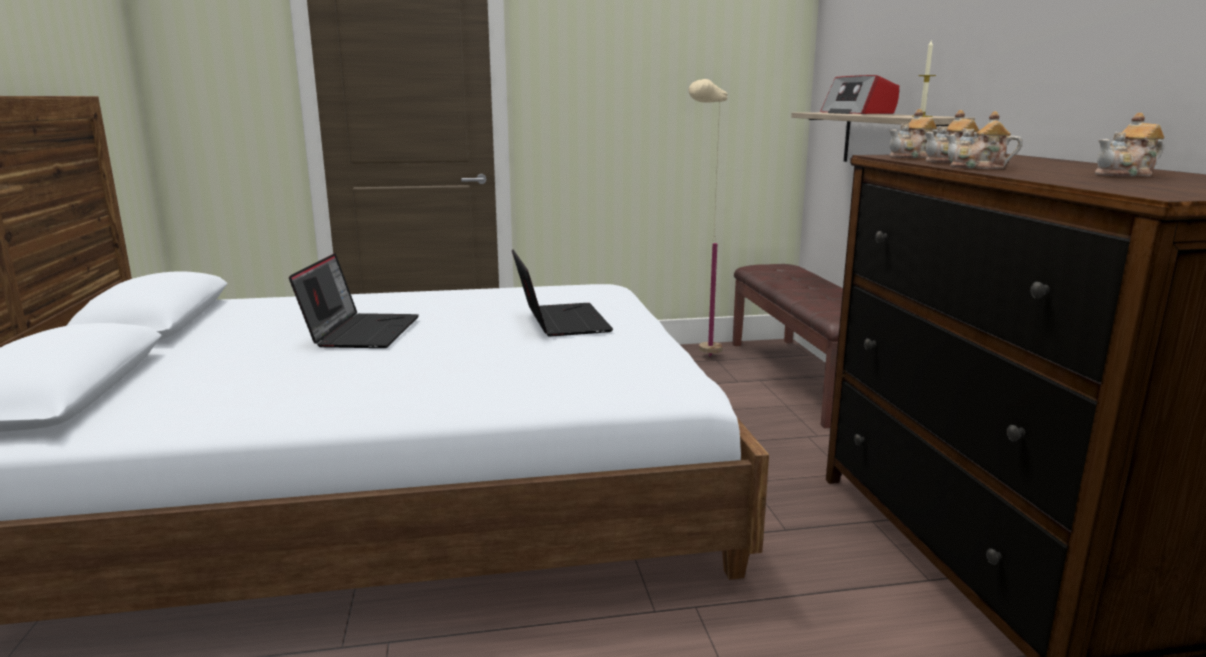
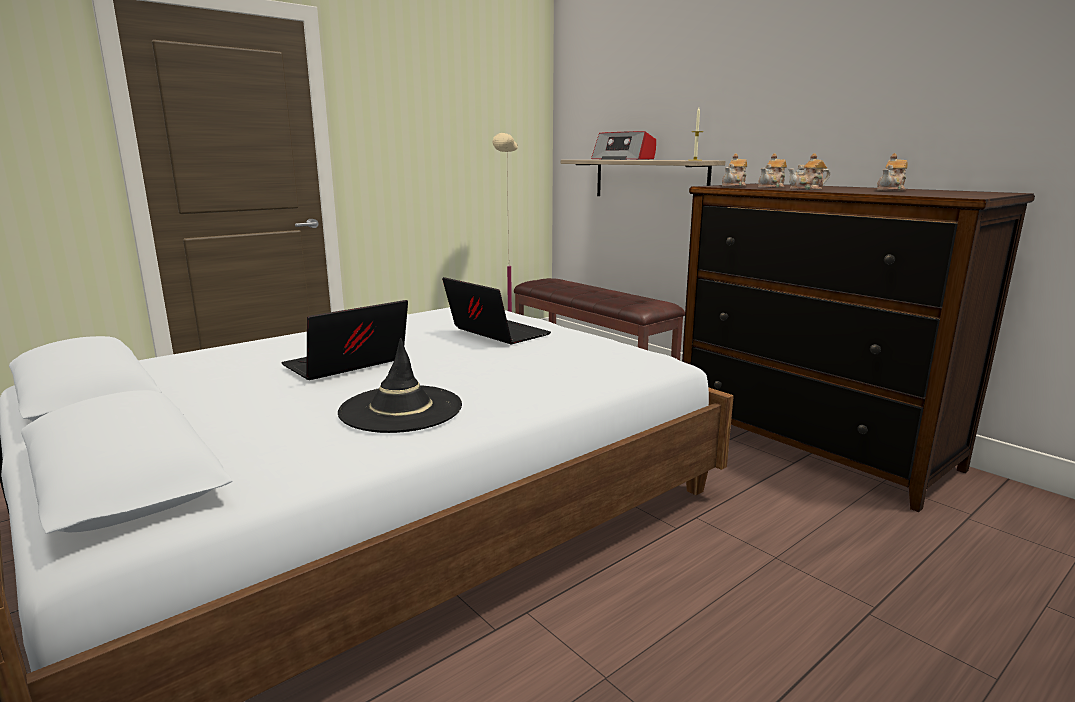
camera: 30 degrees left, 0 degrees up
(320, 384) = (401, 409): none -> black hat
(361, 331) = (345, 366): laptop -> laptop turned 105 degrees counterclockwise

